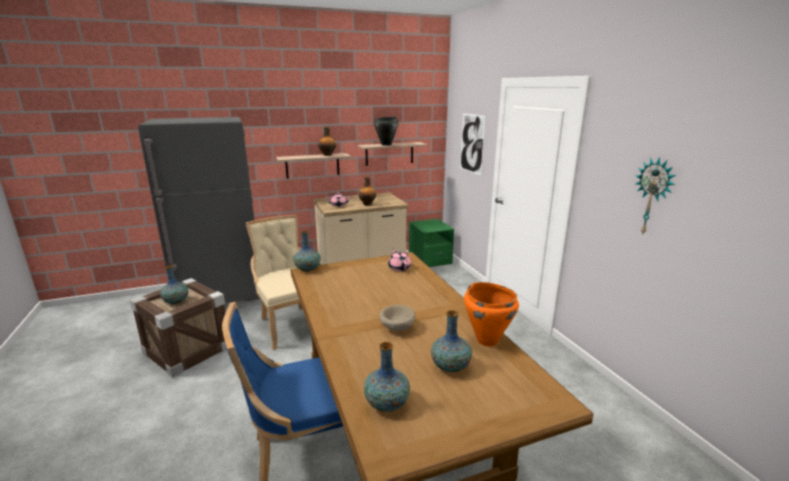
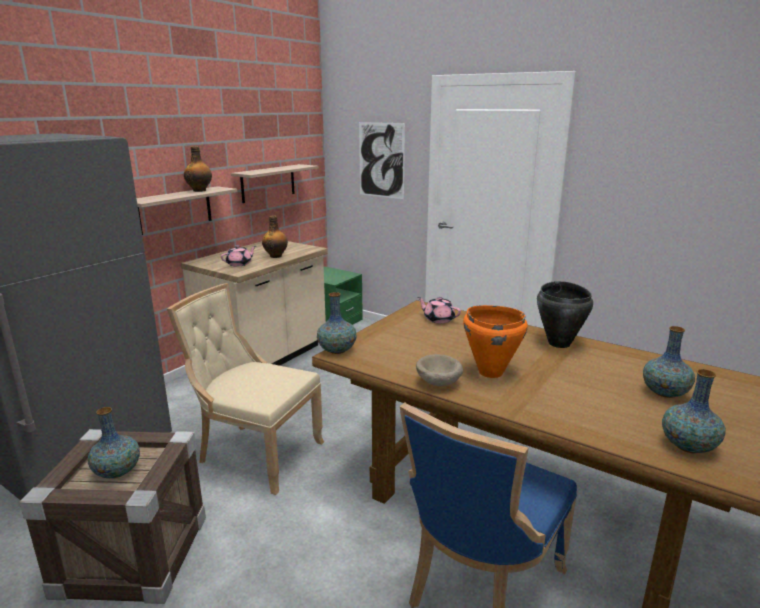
camera: 35 degrees left, 0 degrees up
(386, 144) = (271, 170): black cooking pot -> black cooking pot (559, 343)
(396, 328) = (557, 377): beige bowl -> beige bowl (438, 383)
(487, 340) = (643, 360): orange cooking pot -> orange cooking pot (490, 372)
(653, 197) = (668, 190): wall clock -> none

